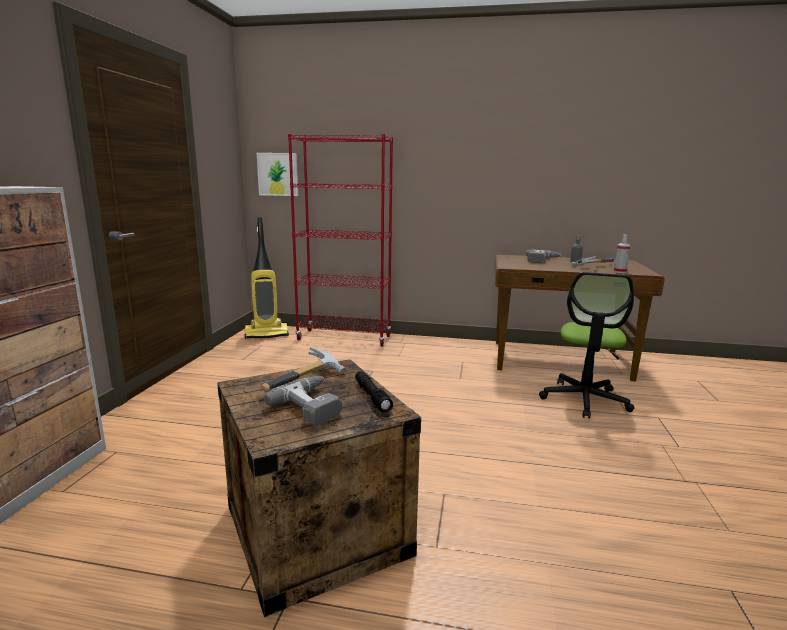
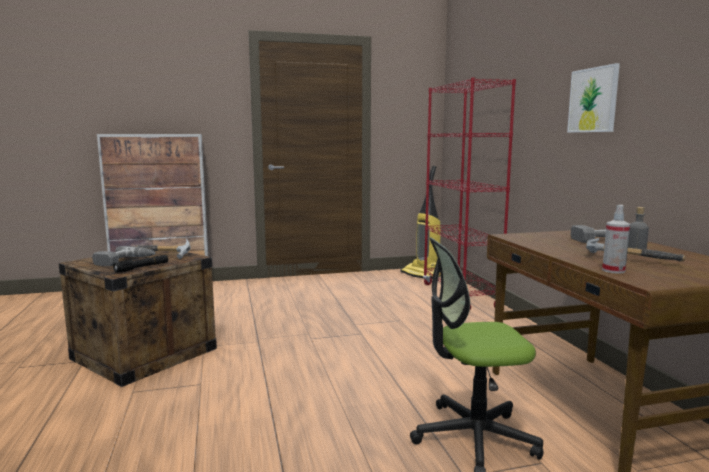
camera: 65 degrees right, 5 degrees down
(278, 174) = (457, 126): picture -> picture (593, 100)

